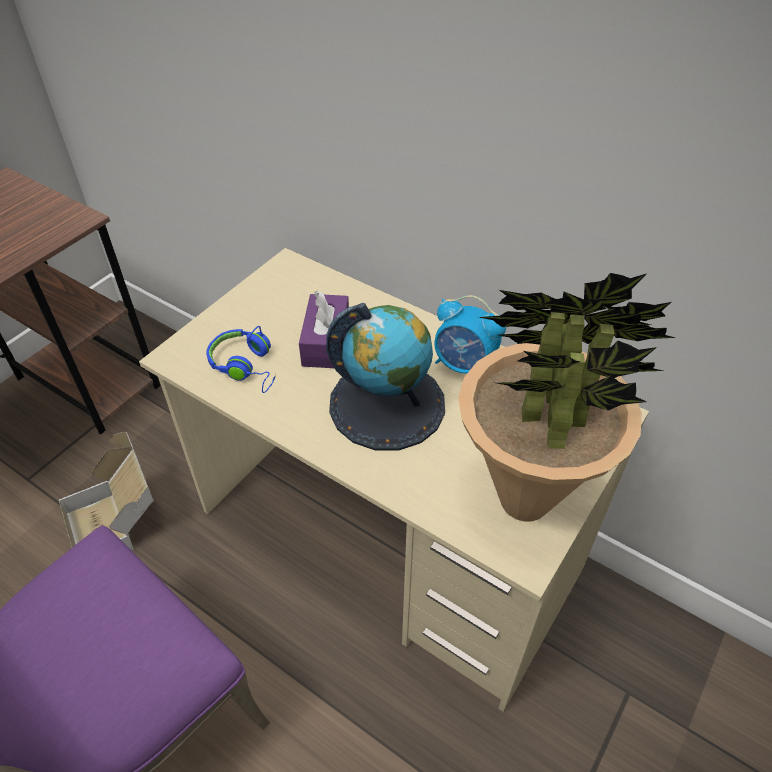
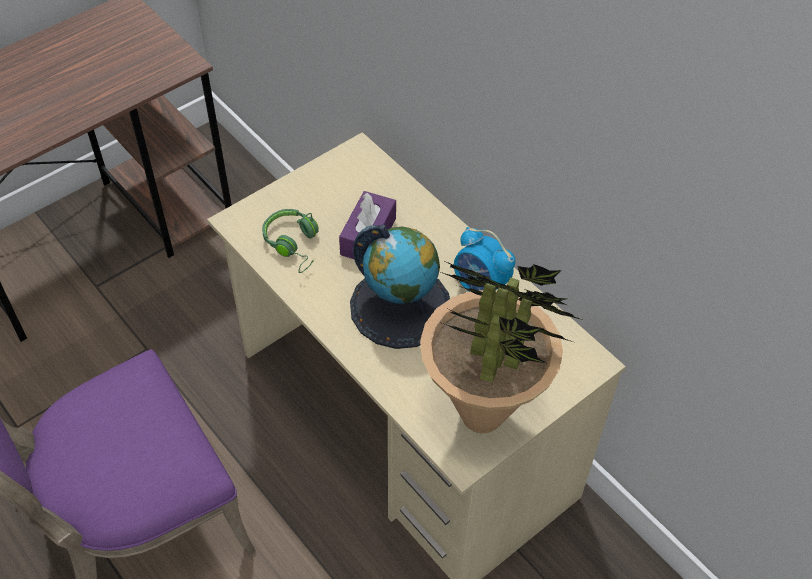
camera: 15 degrees right, 5 degrees up
(119, 522) = (168, 347): cardboard box -> none
(246, 366) = (294, 244): blue headphones -> green headphones

